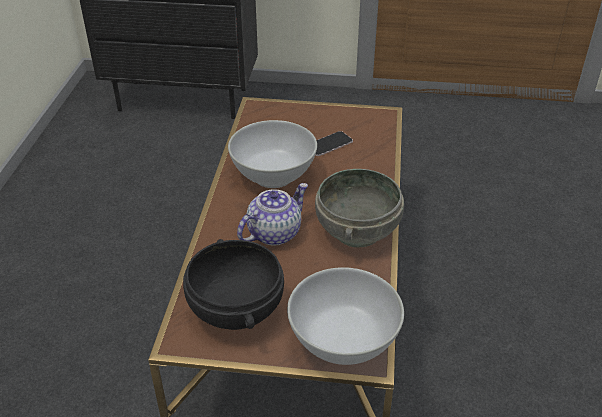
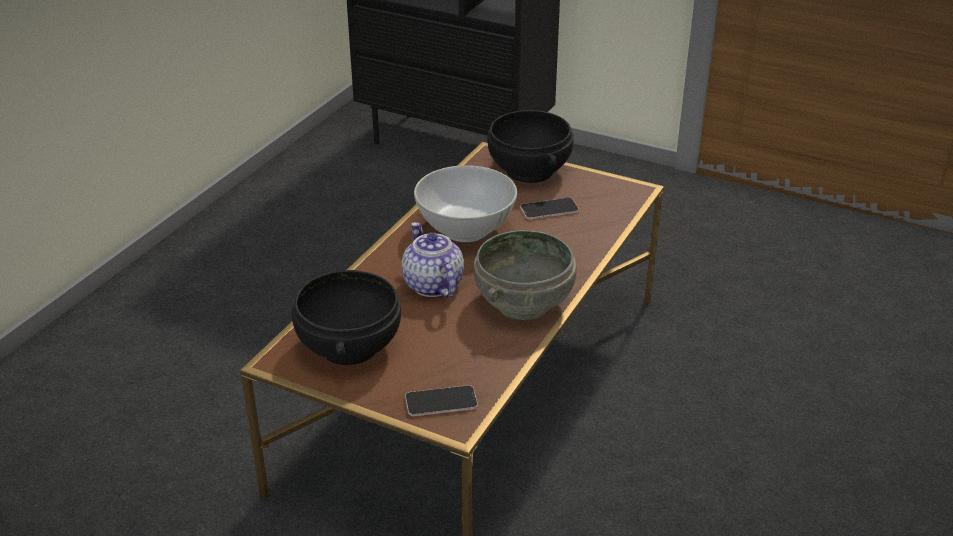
camera: 20 degrees right, 5 degrees down
(274, 232) = (432, 285): teapot -> teapot turned 90 degrees counterclockwise
(295, 114) = (530, 170): none -> black bowl
(344, 342) = (441, 402): white bowl -> phone

